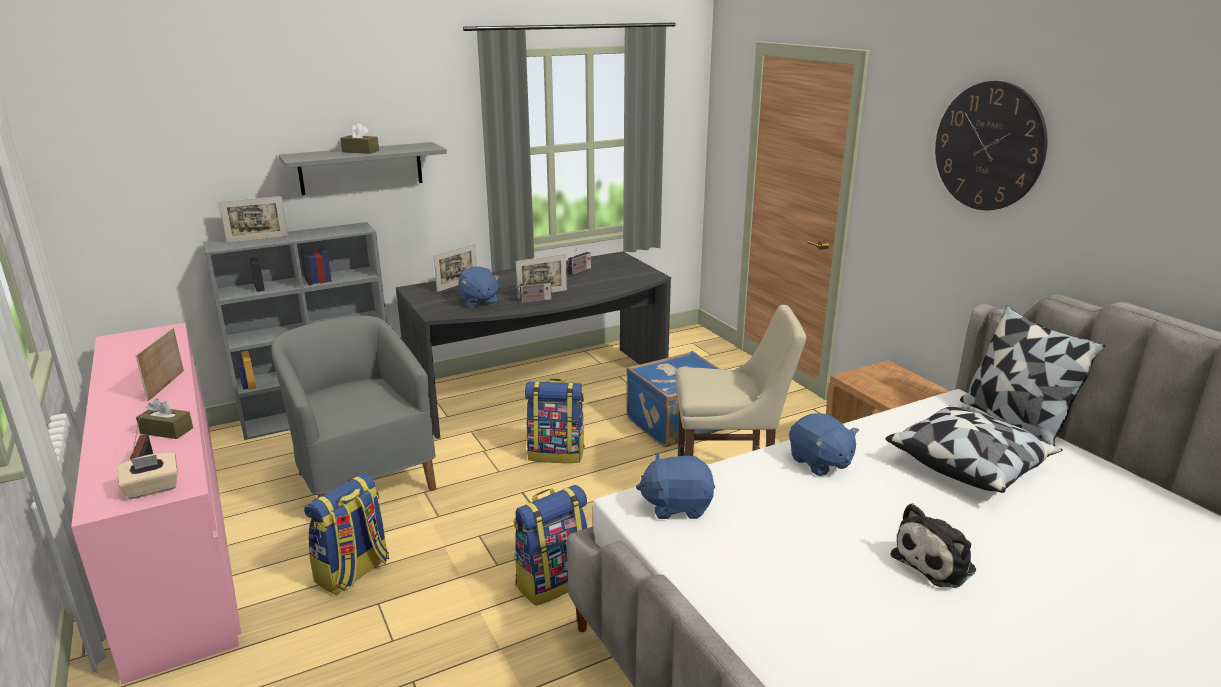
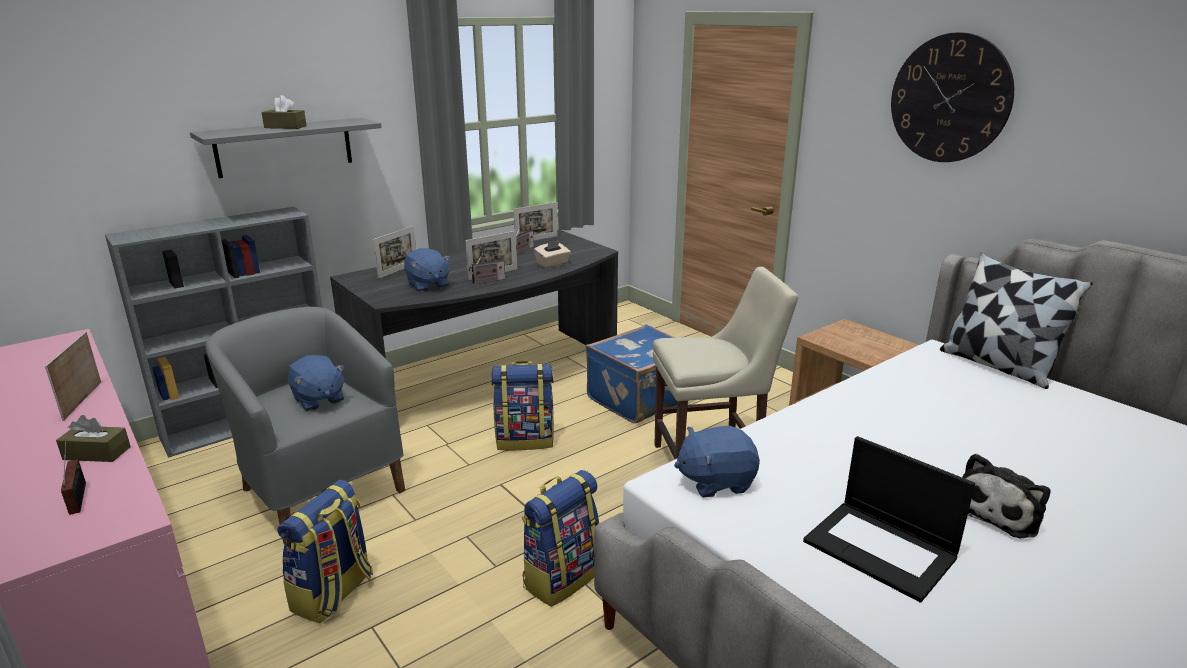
camera: 10 degrees left, 0 degrees up
(152, 489) = (95, 526): beige tissue box -> beige tissue box (552, 264)
(257, 239) = (171, 228): picture frame -> picture frame (536, 240)
(803, 582) = (882, 549): none -> laptop
(820, 462) = (839, 422): blue plush toy -> blue plush toy (318, 400)
(969, 464) = (979, 410): pillow -> none

